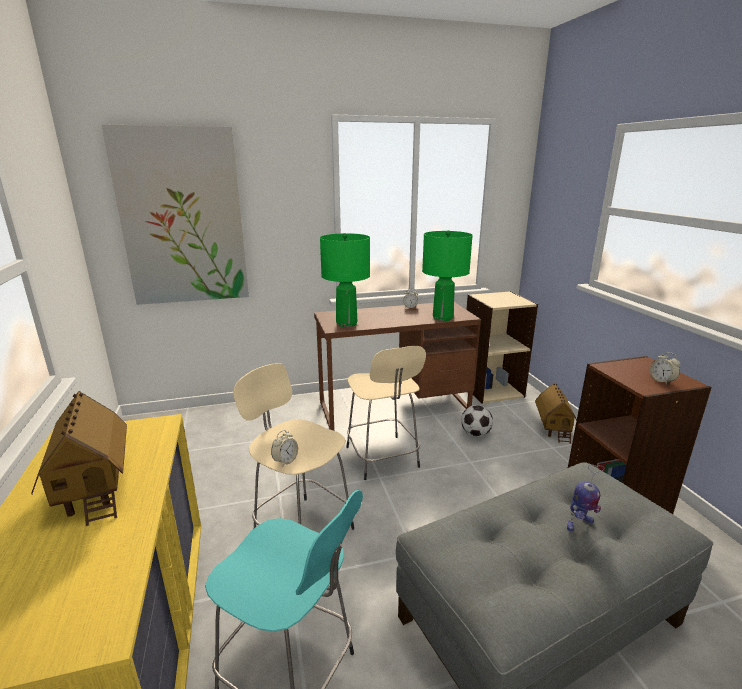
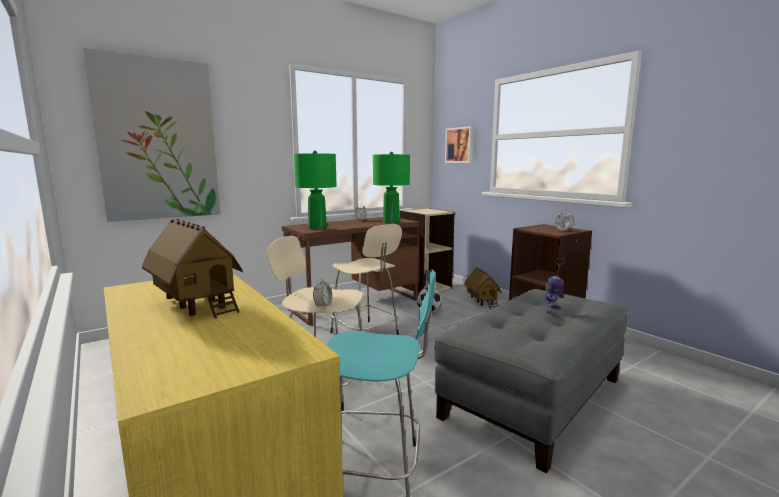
camera: 20 degrees left, 10 degrees down
(560, 212) = (460, 145): none -> picture

